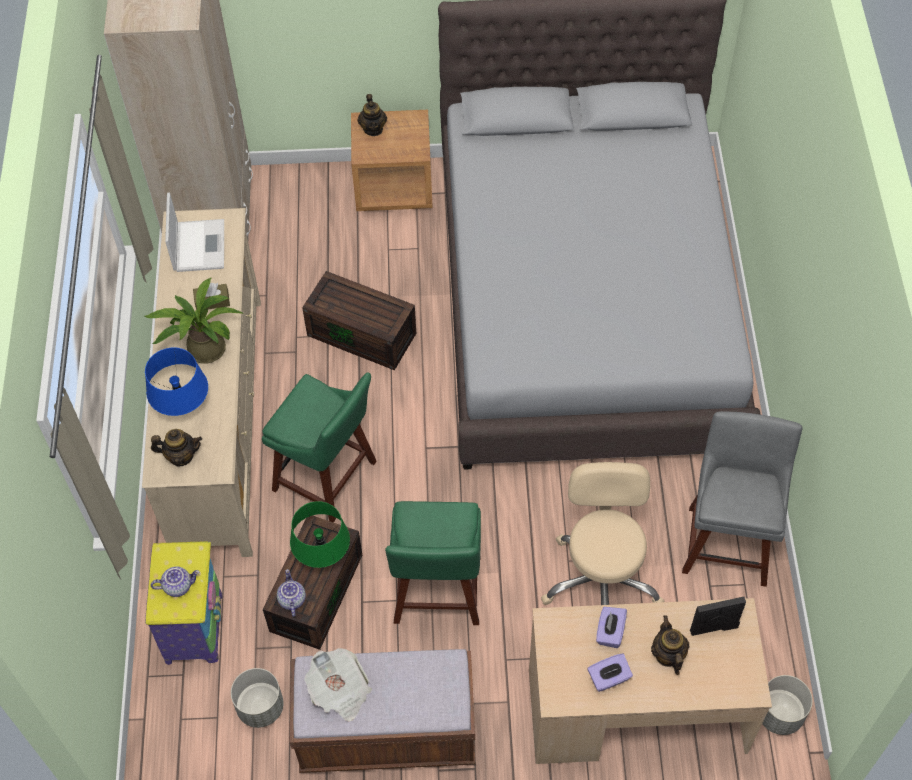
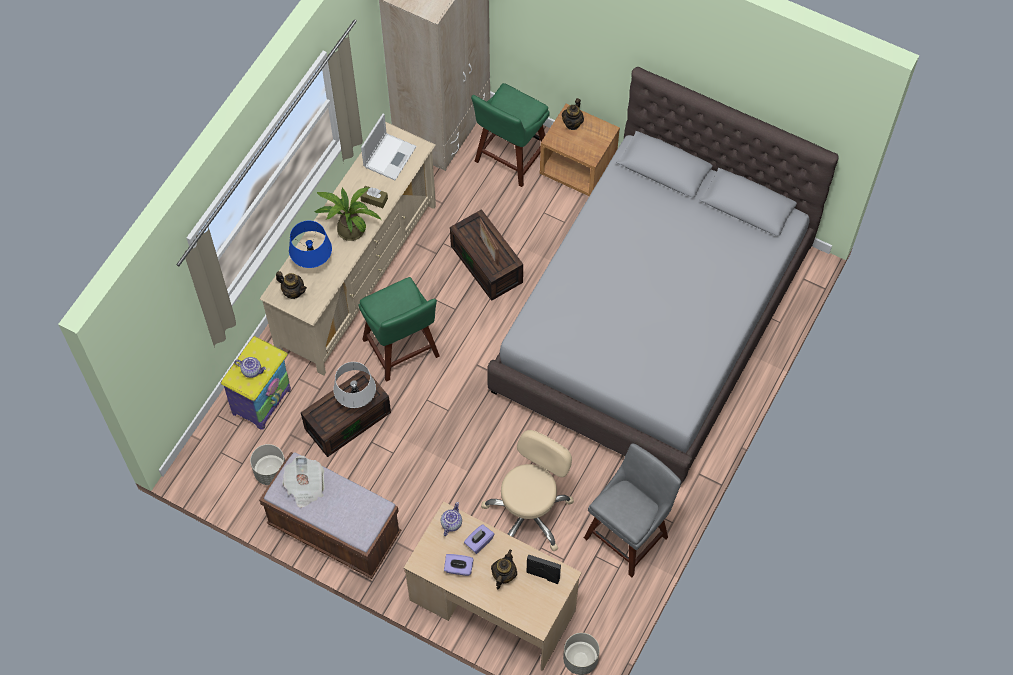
camera: 30 degrees right, 5 degrees up
(291, 599) = (321, 416): teapot -> teapot (451, 523)
(323, 557) = (356, 400): green table lamp -> grey table lamp
(364, 310) = (488, 250): none -> picture frame
(436, 594) = (420, 463): green chair -> green chair (509, 159)

